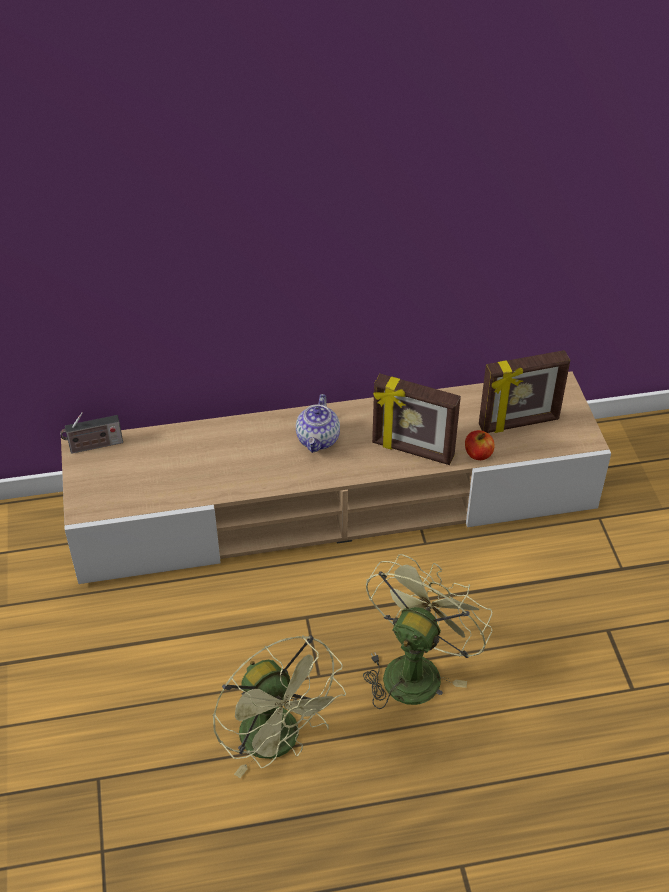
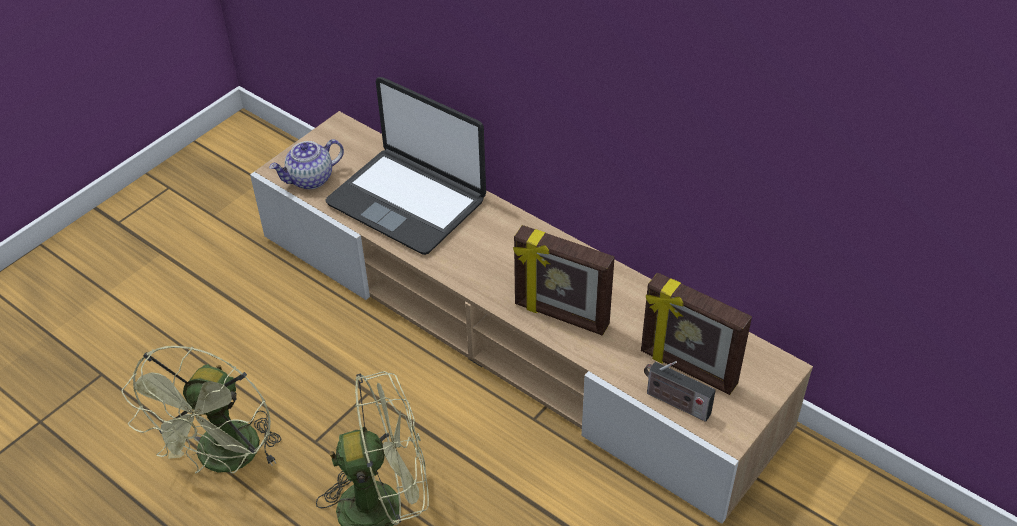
camera: 50 degrees right, 0 degrees up
(93, 446) = (349, 132): radio -> radio (674, 402)
(211, 459) = (407, 201): none -> laptop
(318, 440) = (502, 248): teapot -> teapot (310, 179)
(412, 451) = (561, 316): picture frame -> picture frame turned 45 degrees counterclockwise
(478, 454) = (610, 363): apple -> none

